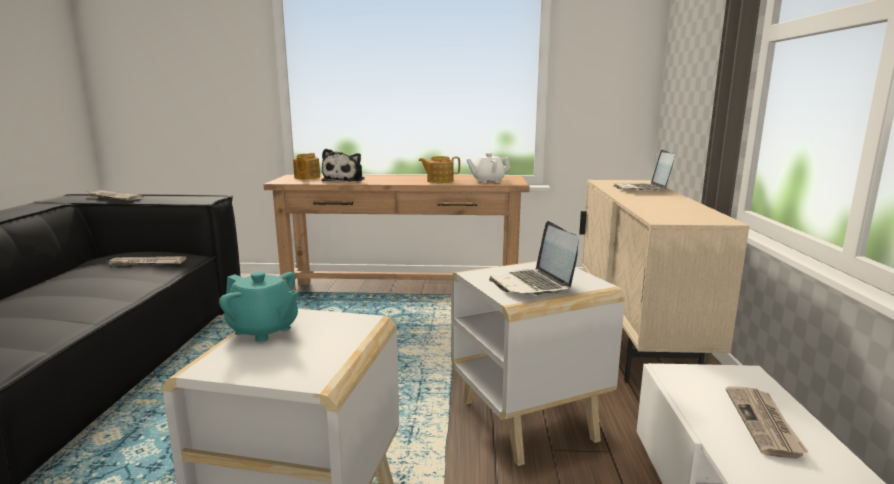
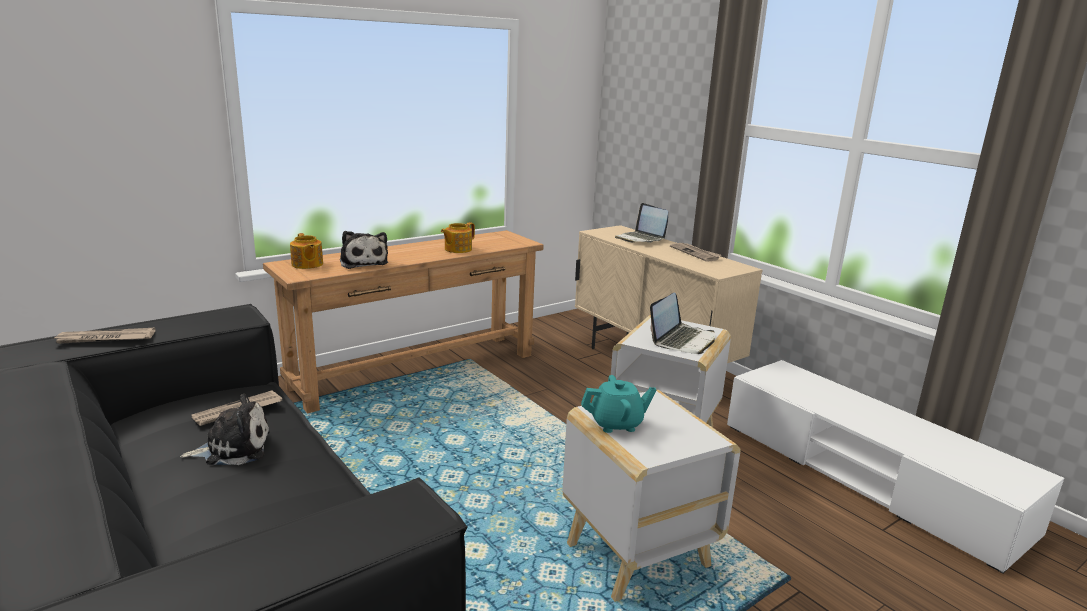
camera: 40 degrees left, 5 degrees up
(93, 282) = (233, 448): none -> plush toy
(488, 181) = (499, 243): white teapot -> none
(532, 284) = (683, 340): laptop -> laptop turned 90 degrees counterclockwise
(764, 423) = (823, 392): newspaper -> newspaper (695, 253)

